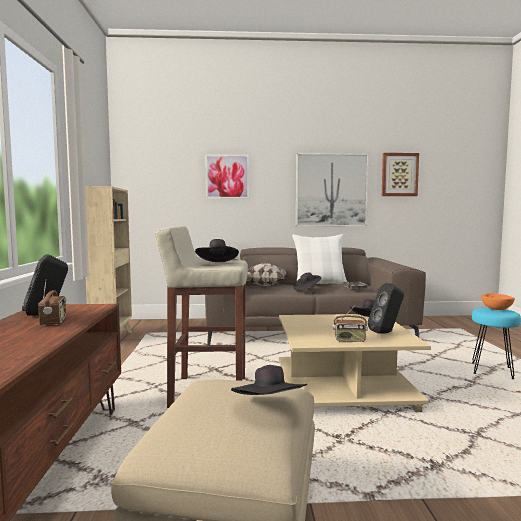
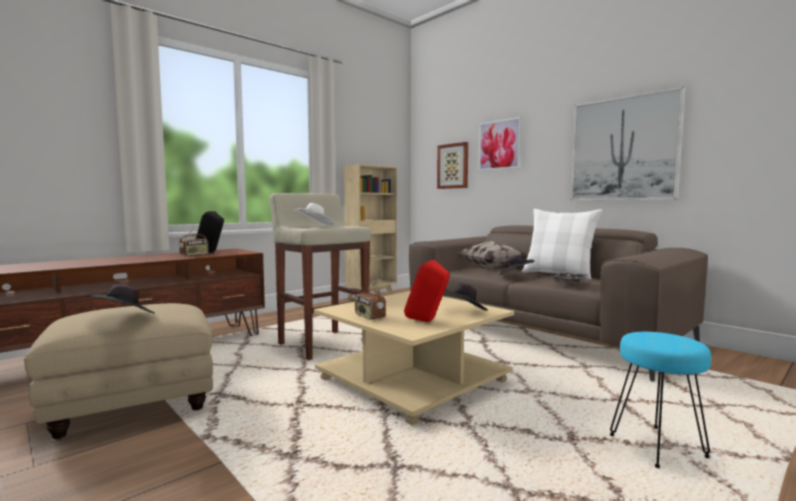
camera: 50 degrees right, 0 degrees up
(217, 264) = (314, 226): black hat -> white hat
(386, 332) = (427, 321): black speaker -> red speaker
(399, 174) = (746, 111): picture -> picture (453, 166)
(496, 309) = (674, 339): orange bowl -> none

